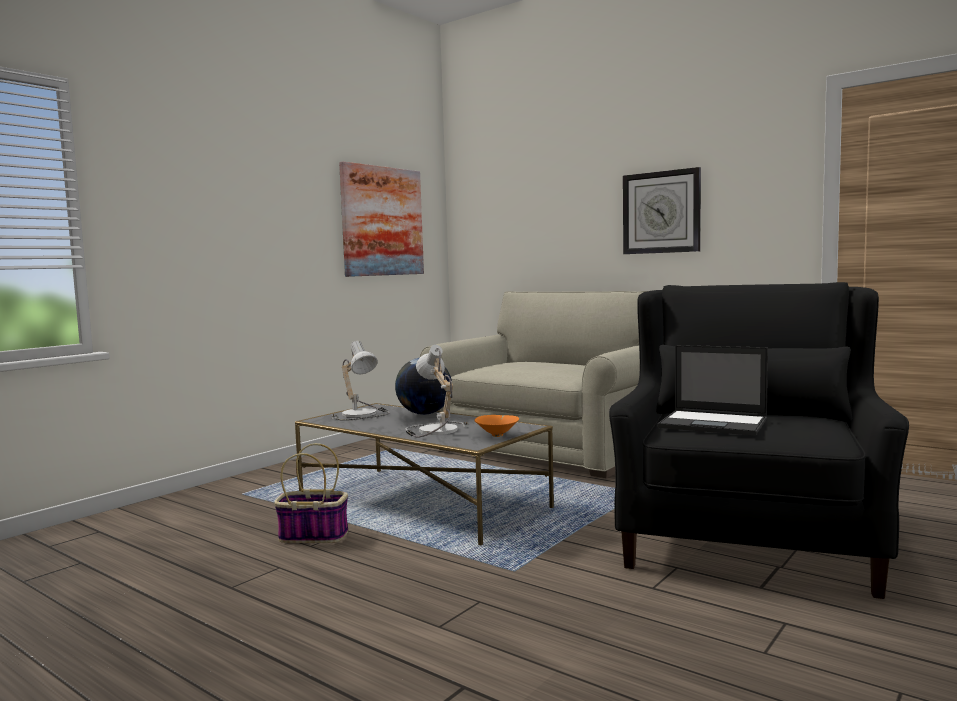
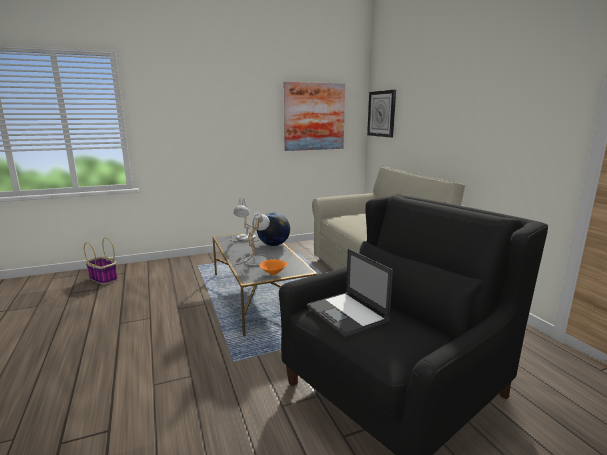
camera: 30 degrees right, 10 degrees up
(312, 536) = (186, 302): basket -> basket (103, 278)
(661, 212) = (477, 122): wall clock -> wall clock (381, 113)

